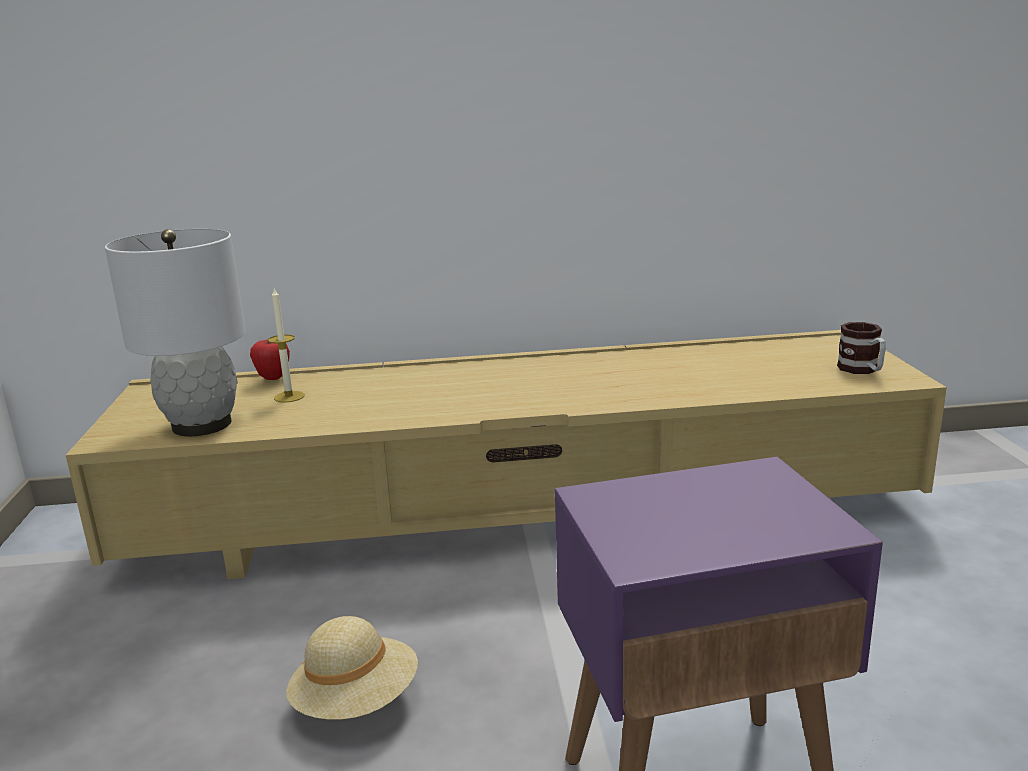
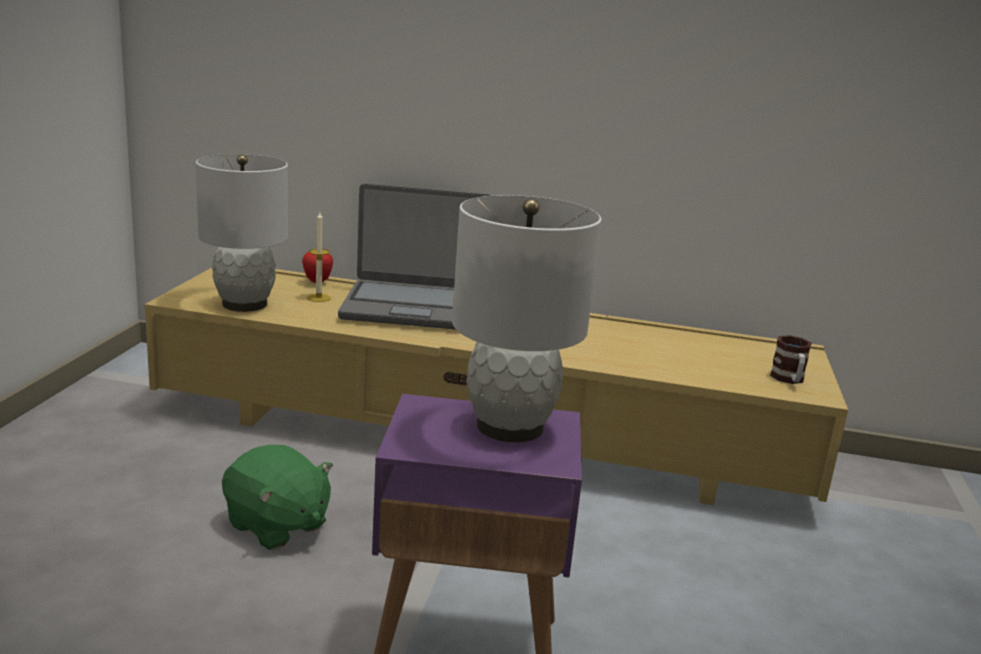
camera: 15 degrees right, 0 degrees up
(356, 702) = (276, 526): beige hat -> green plush toy
(414, 382) = (415, 307): none -> laptop
(725, 496) = (509, 426): none -> white table lamp

